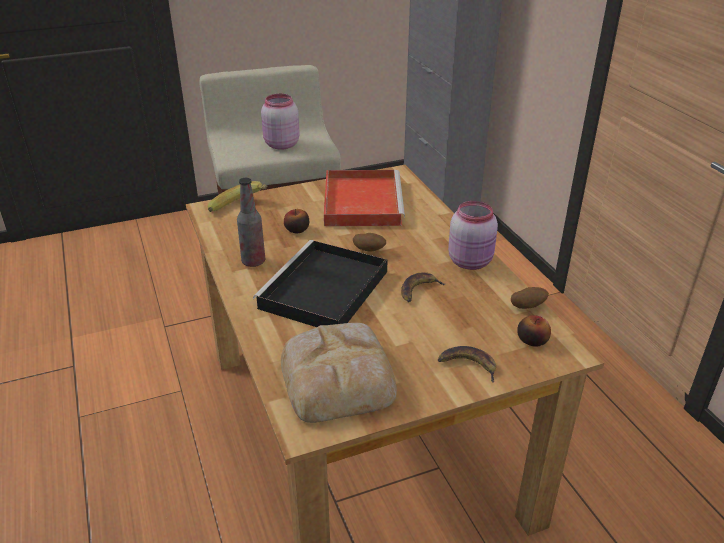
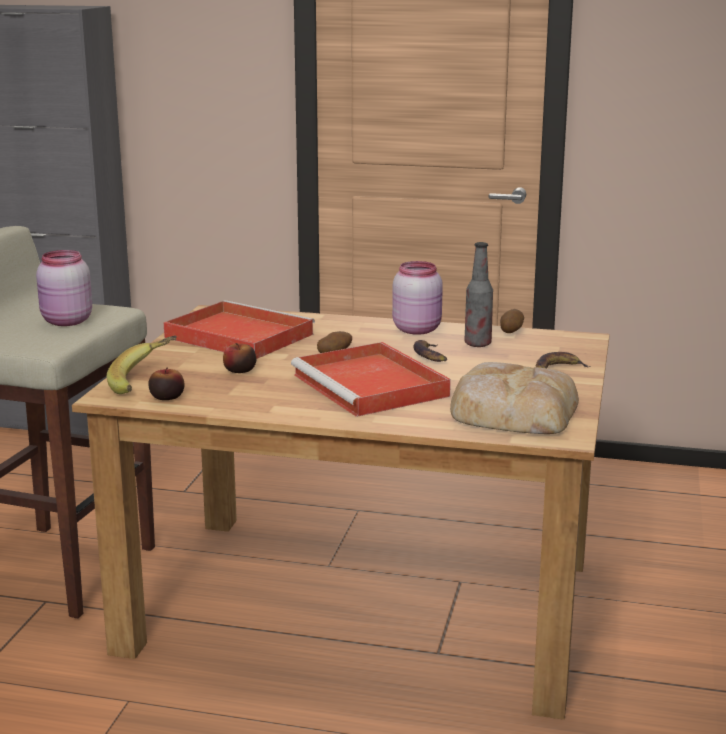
camera: 55 degrees left, 15 degrees down
(253, 262) = (267, 400): bottle -> bottle (477, 344)
(323, 291) = (372, 386): black tray -> red tray
(532, 340) = (555, 343): apple -> apple (166, 397)

